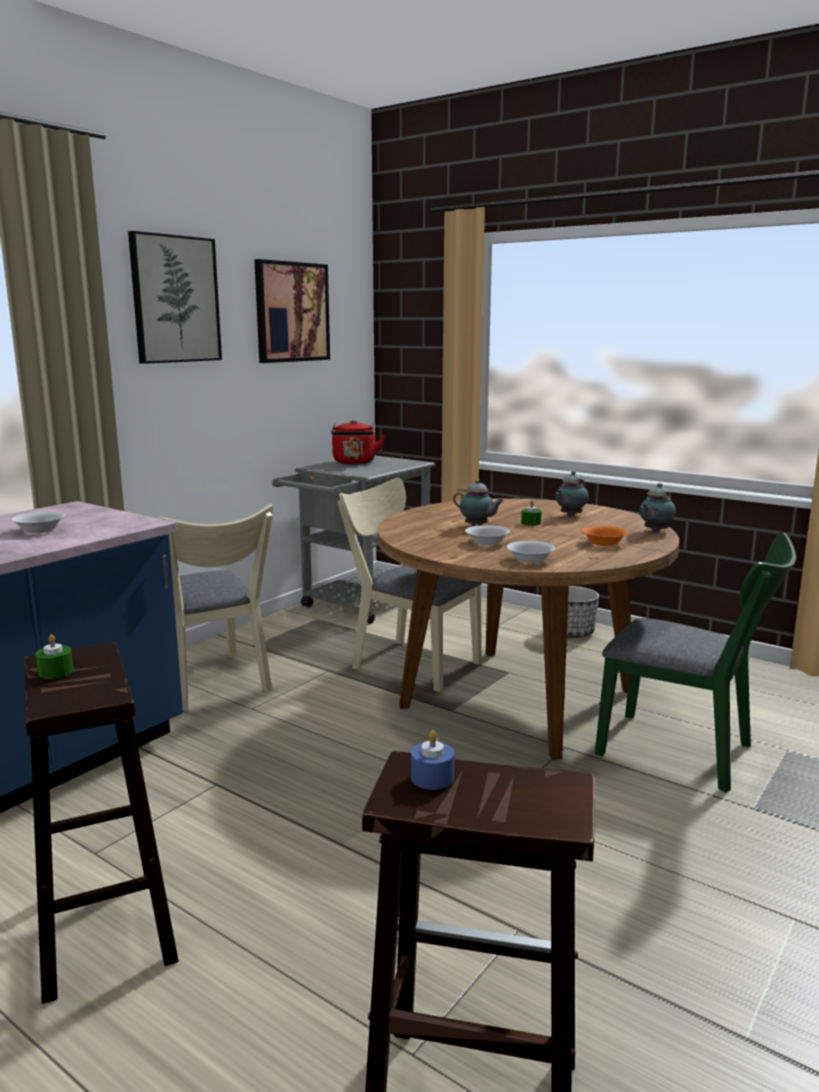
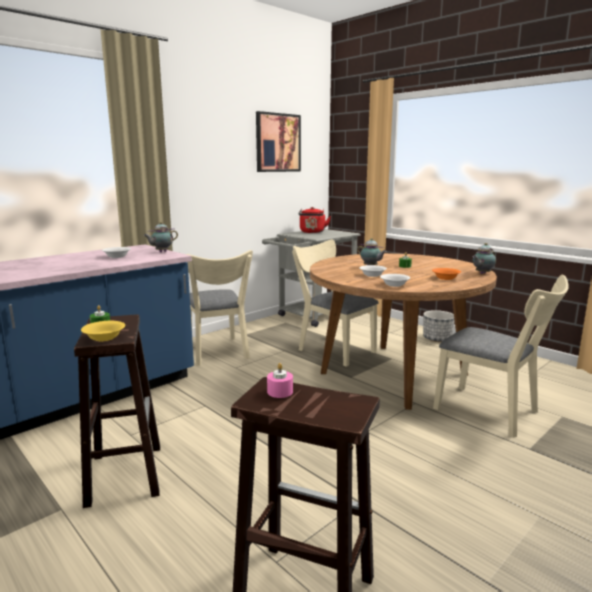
camera: 10 degrees right, 0 degrees up
(74, 695) = (104, 337): none -> yellow bowl
(175, 299) = (207, 133): picture -> none
(432, 777) = (280, 391): blue candle -> pink candle
(569, 516) = (431, 263): teapot -> teapot (161, 252)
(686, 753) = (493, 412): green chair -> beige chair

